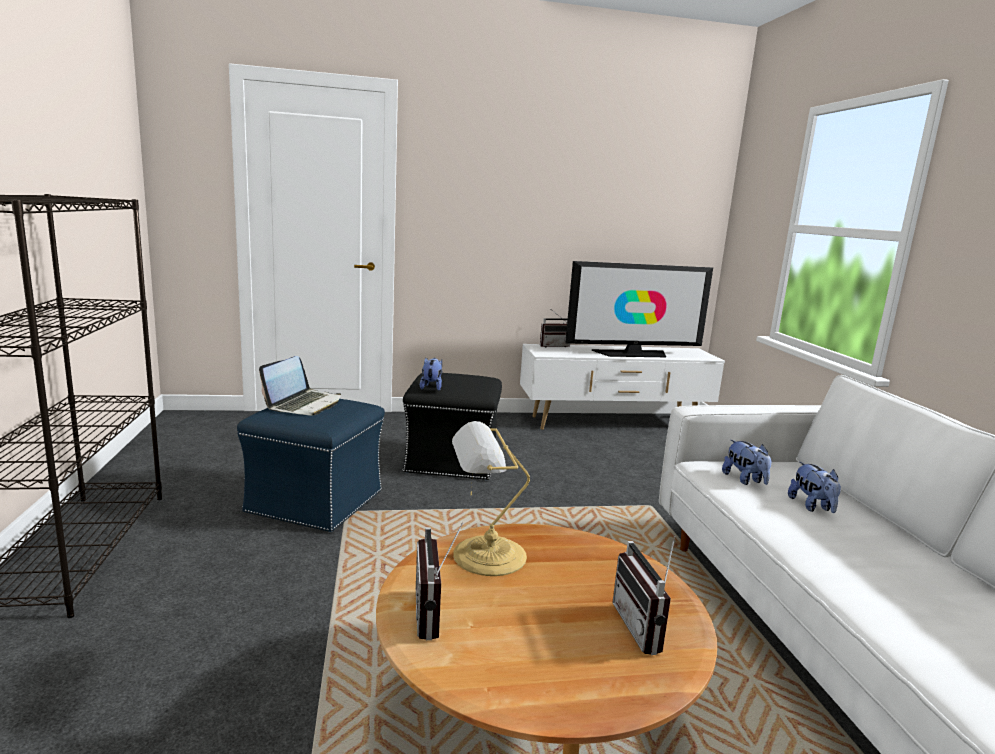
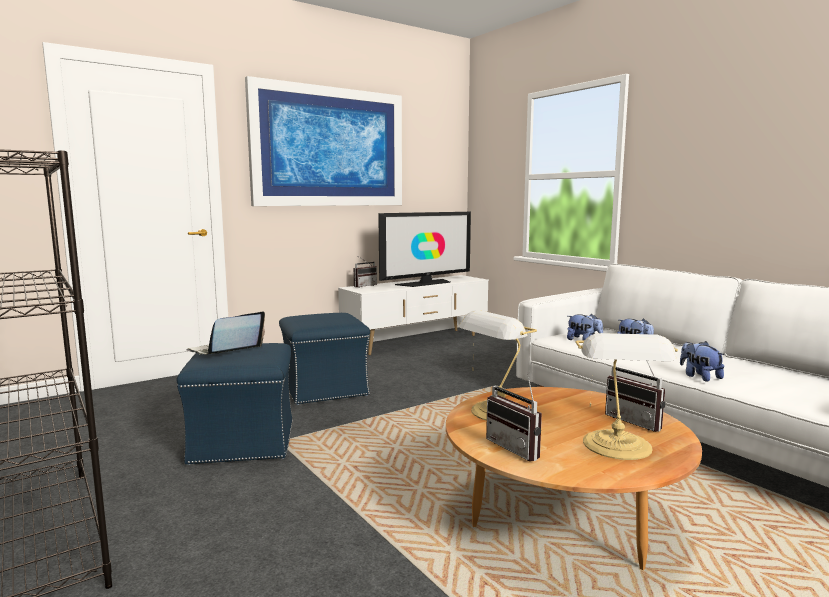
camera: 25 degrees left, 5 degrees down
(304, 404) = (225, 351): laptop -> laptop turned 135 degrees counterclockwise
(431, 387) = (310, 324): plush toy -> plush toy (699, 377)
(450, 461) = (324, 389): black ottoman -> blue ottoman
(530, 176) = (329, 147): none -> picture
(563, 658) = (618, 446): none -> table lamp

